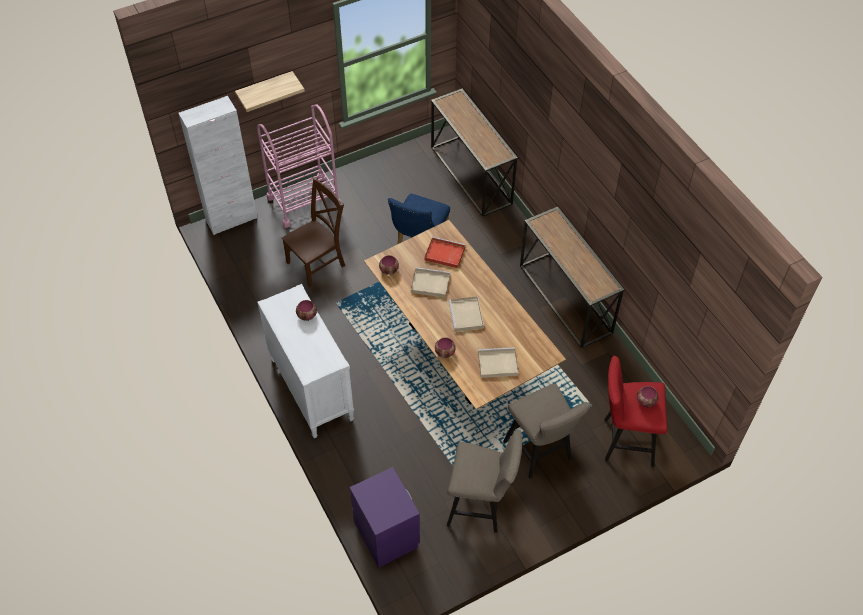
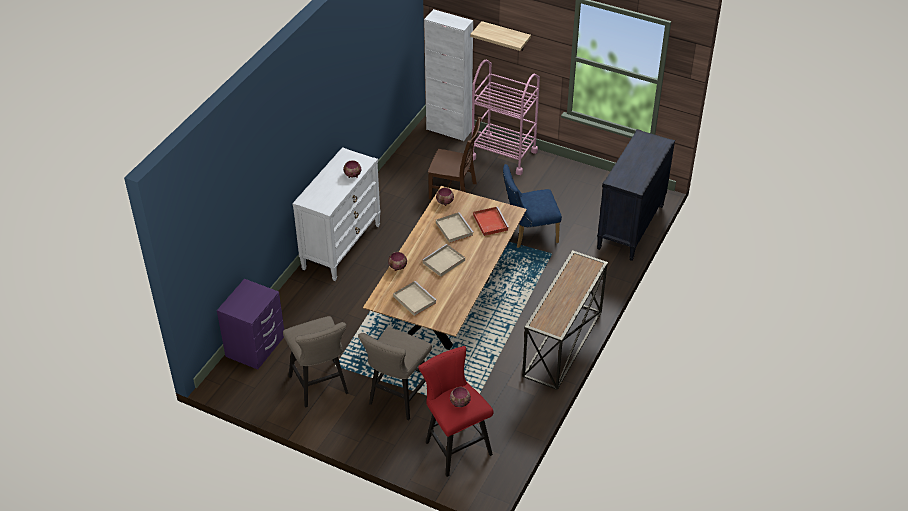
camera: 55 degrees right, 10 degrees down
(472, 175) = (630, 228): console table -> black dresser

